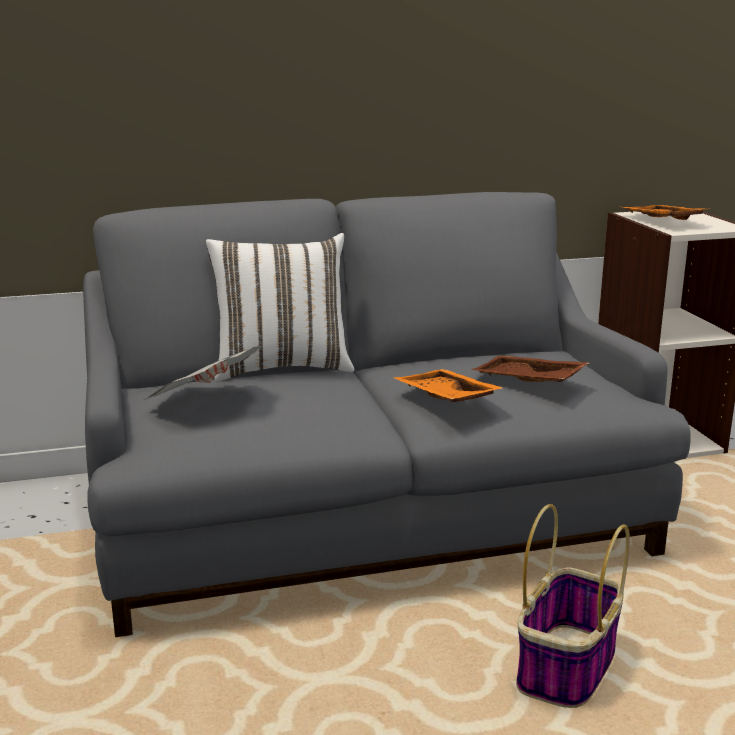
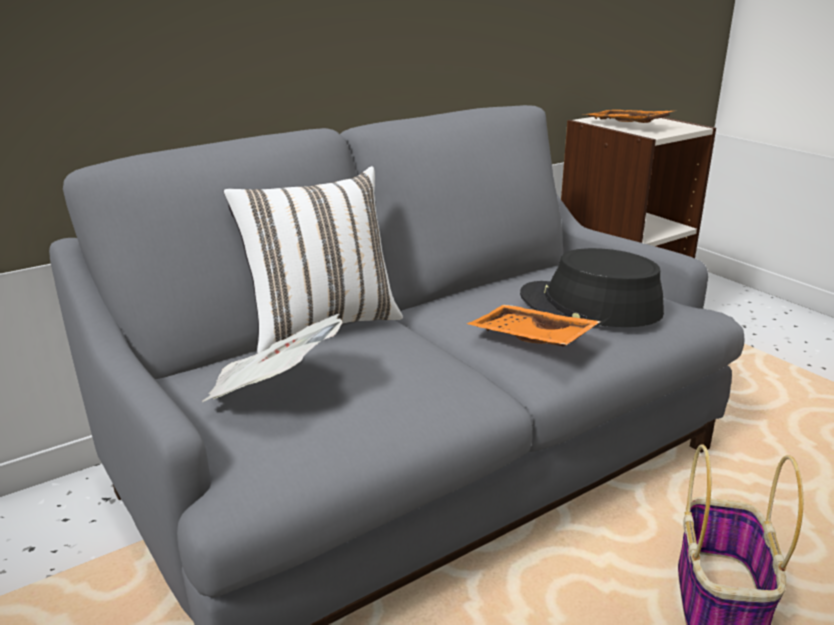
camera: 20 degrees left, 5 degrees up
(528, 382) = (590, 306): brown tray -> black hat

